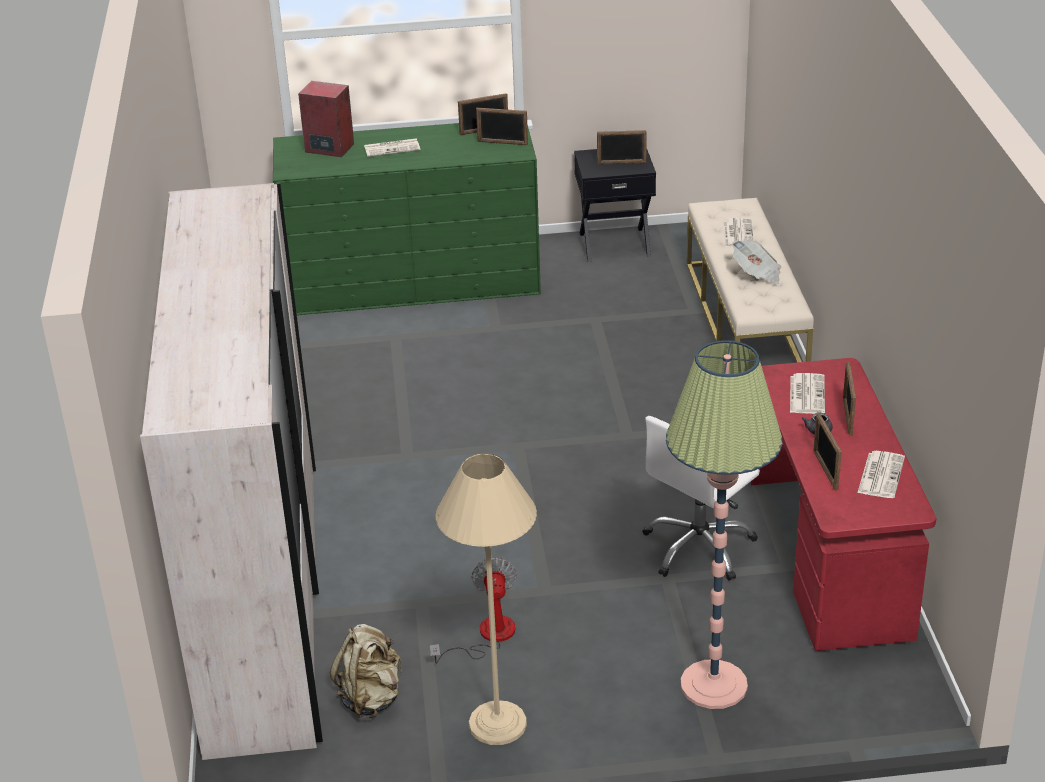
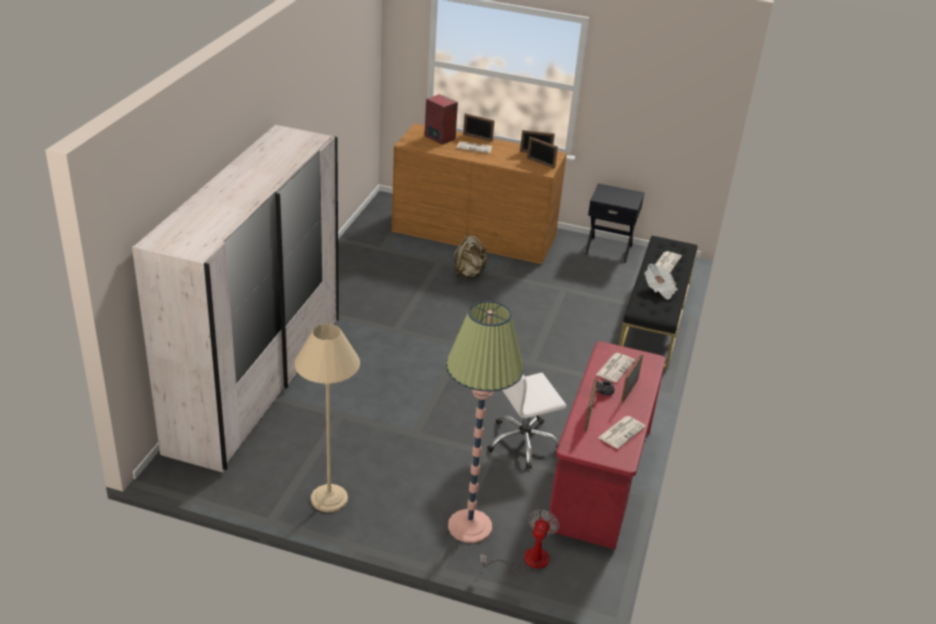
camera: 20 degrees right, 0 degrees up
(371, 698) = (272, 456): beige backpack -> beige backpack (468, 274)
(413, 281) = (474, 234): green dresser -> brown dresser
(487, 636) = (361, 447): fan -> fan (527, 560)
(621, 163) = (620, 198): picture frame -> picture frame (477, 138)
(745, 321) = (654, 319): beige bench -> black bench

